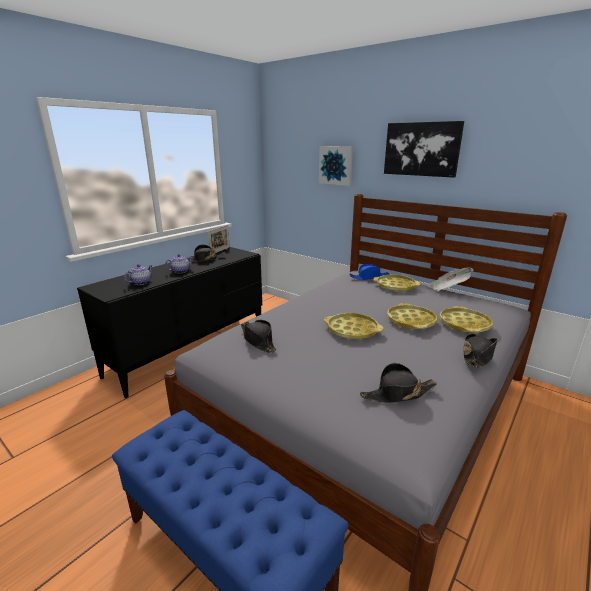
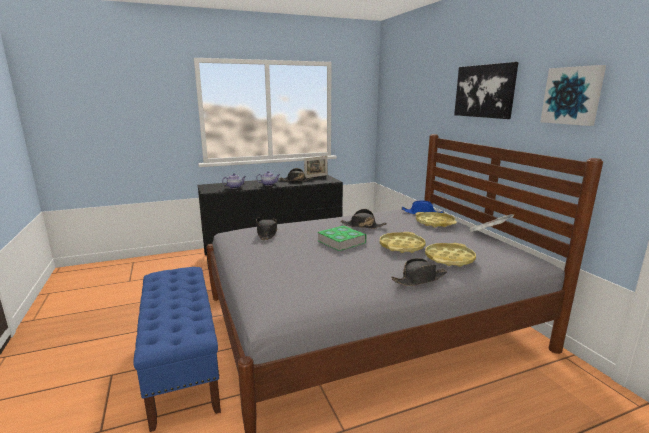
camera: 30 degrees right, 5 degrees down
(336, 165) = (423, 107): picture -> picture (573, 95)
(352, 330) = (341, 241): yellow tray -> book
(397, 394) = (309, 281): black hat -> black hat (362, 226)

